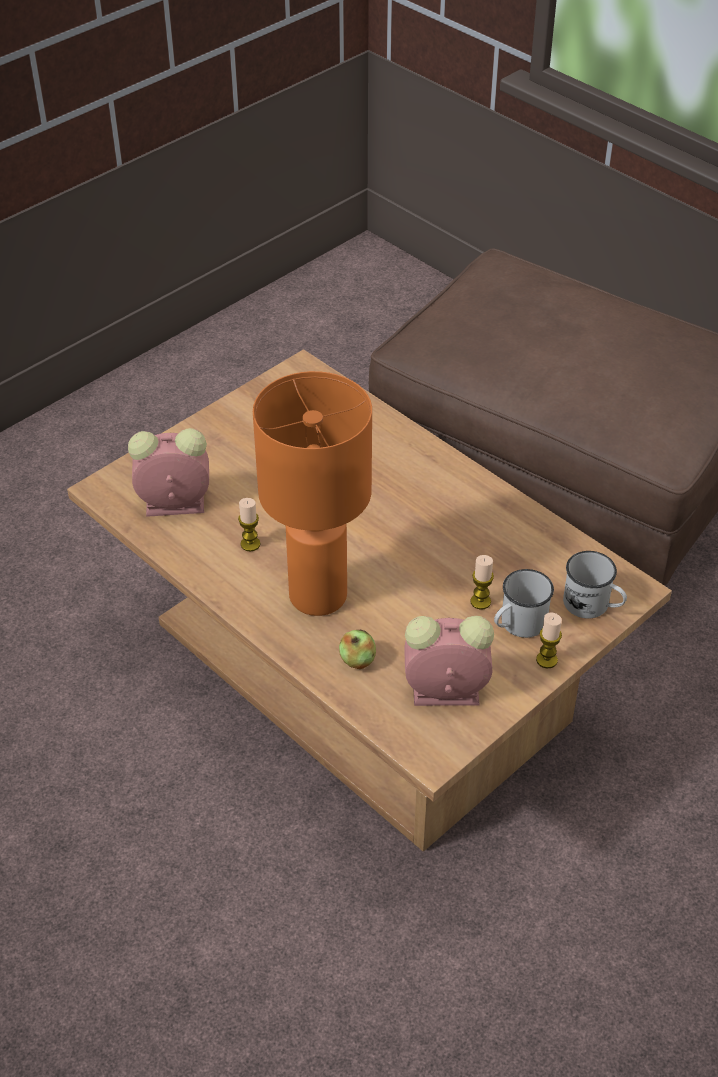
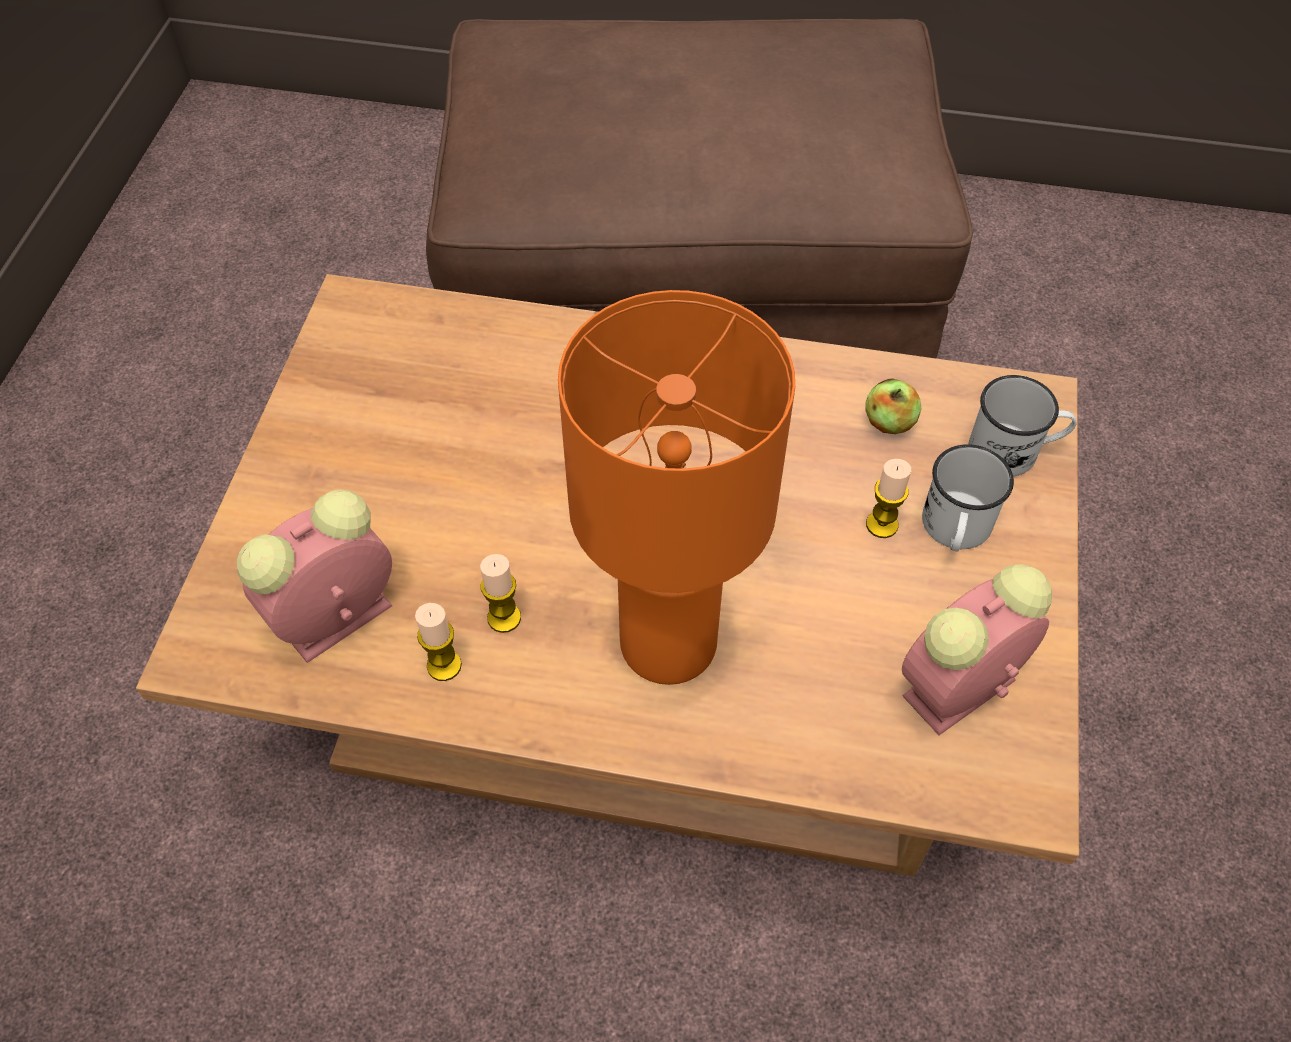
camera: 35 degrees left, 10 degrees up
(357, 660) = (807, 713): apple -> apple (889, 422)
(546, 660) = (1032, 561): candle -> candle (444, 665)

